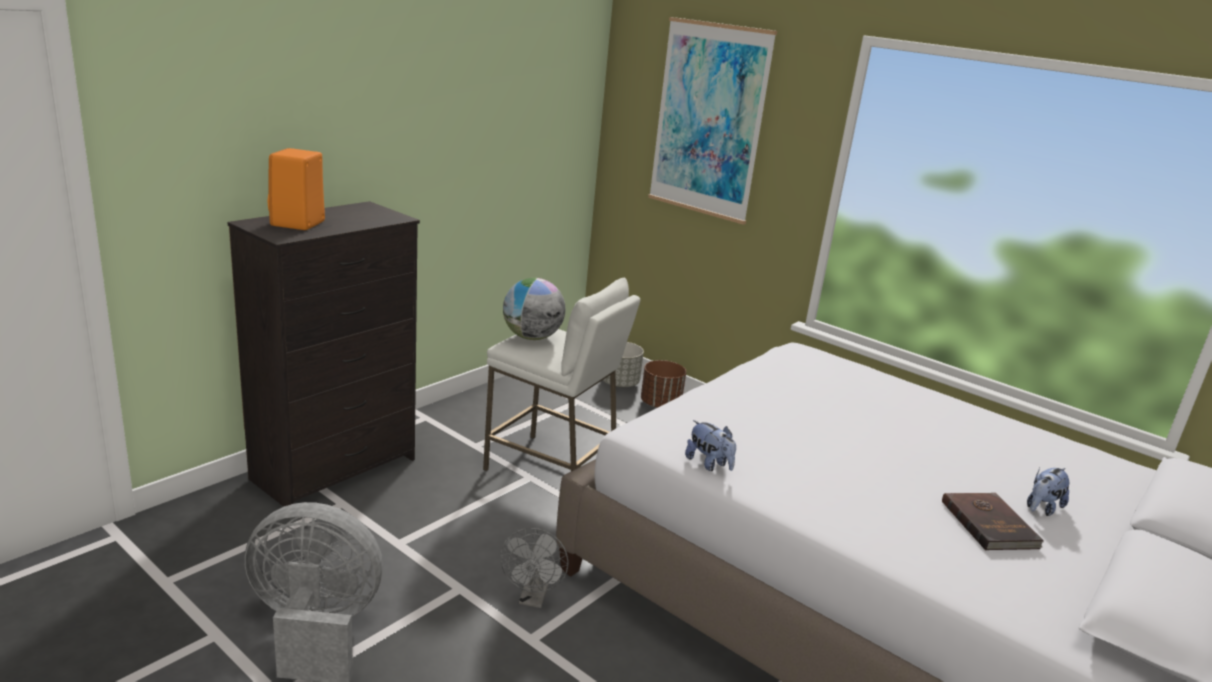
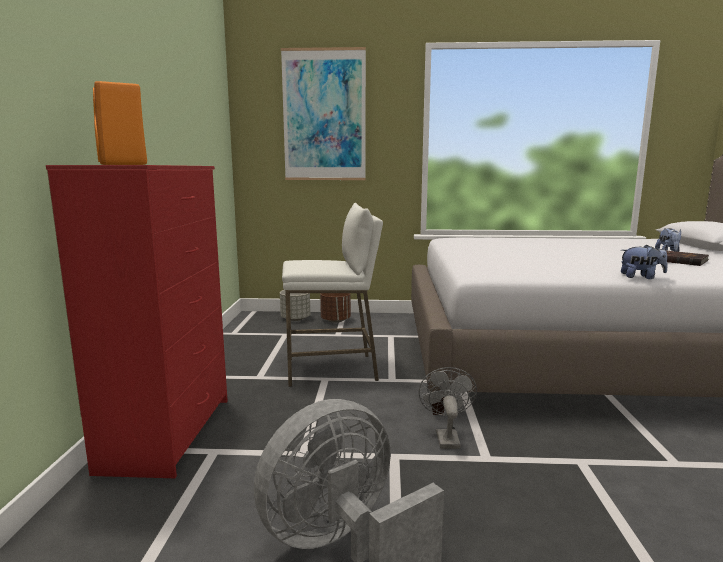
camera: 35 degrees left, 10 degrees down
(336, 469) = (170, 432): black dresser -> red dresser
(532, 337) = (302, 263): globe -> none
(533, 599) = (446, 437): grey fan -> grey fan turned 150 degrees counterclockwise
(709, 464) = (541, 274): plush toy -> plush toy (641, 277)

